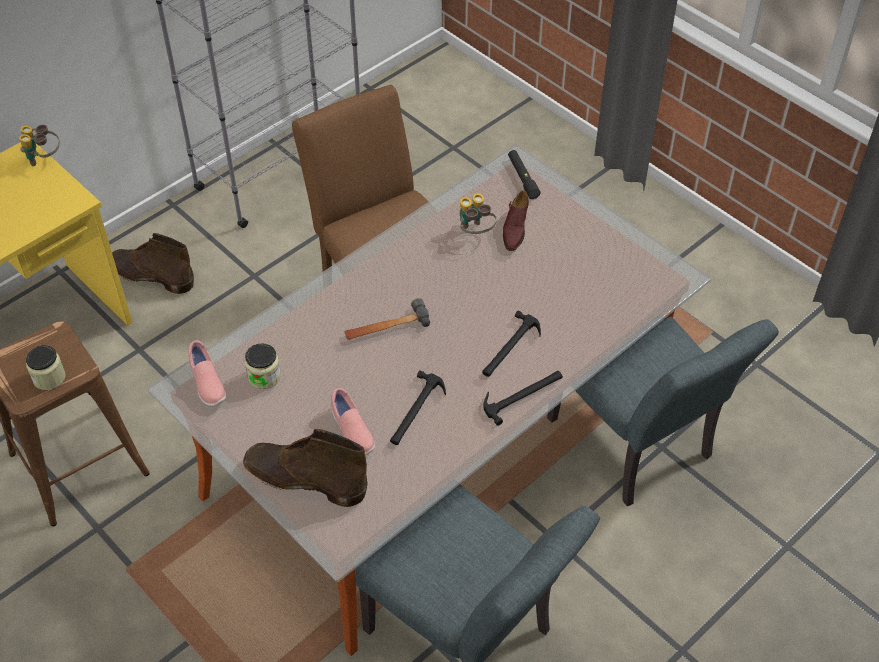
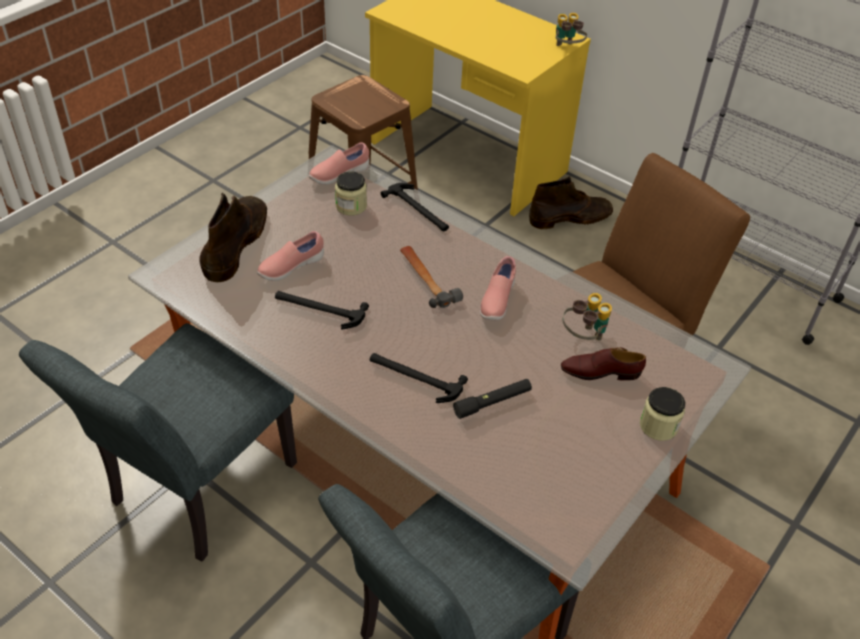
camera: 80 degrees right, 5 degrees down
(49, 377) = (349, 106): jar -> jar (658, 426)
(150, 275) = (571, 218): brown boot -> brown boot turned 60 degrees clockwise
(423, 281) = (496, 301): none -> pink shoe
(522, 178) = (691, 374): black flashlight -> black flashlight (492, 402)
(523, 395) = (349, 392): hammer -> hammer (419, 209)

